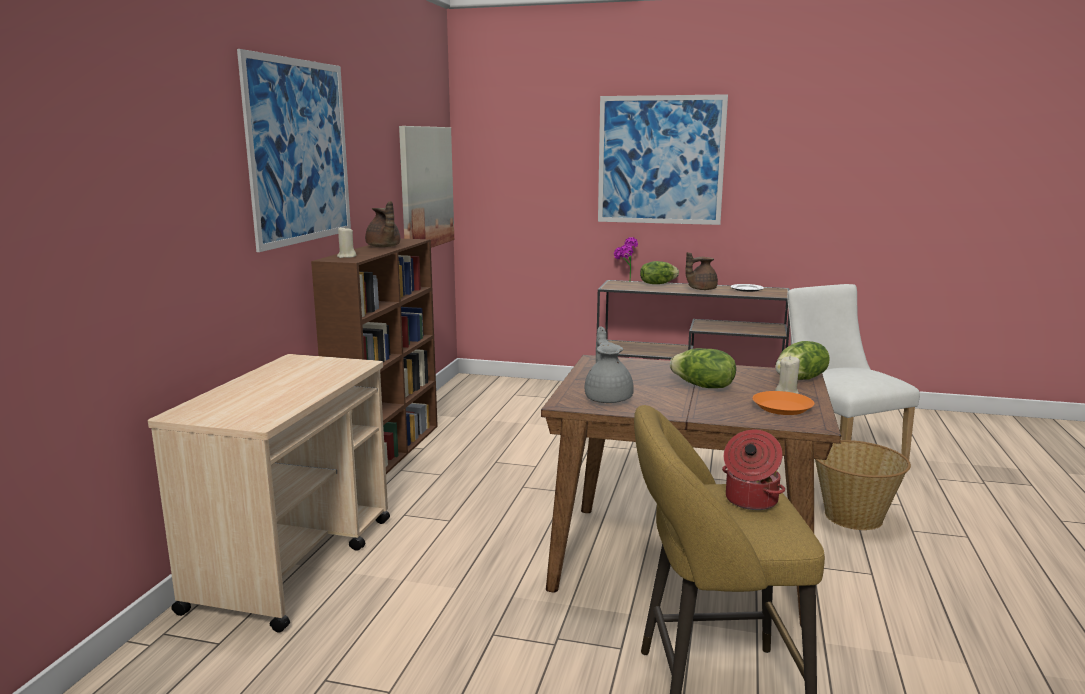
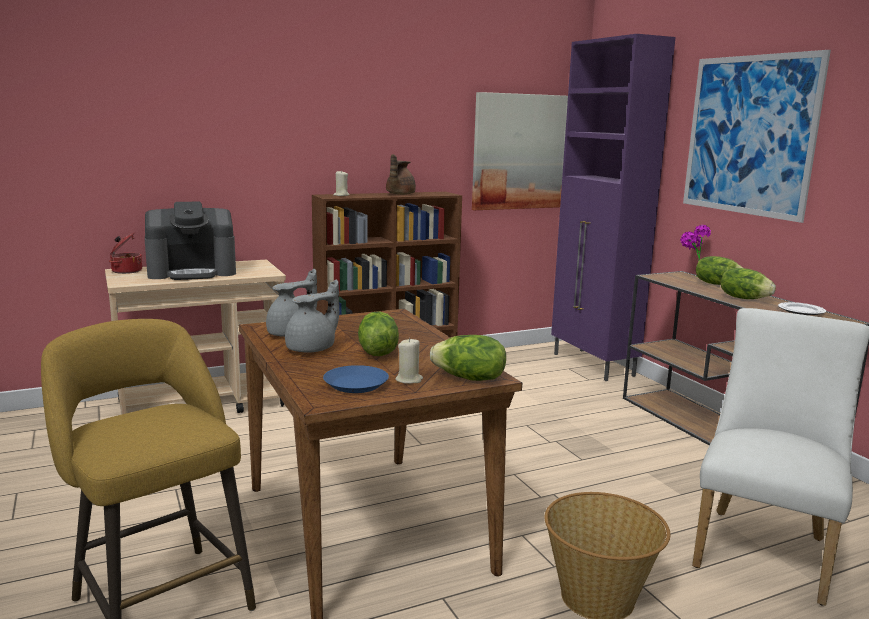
camera: 50 degrees right, 0 degrees up
(277, 387) = (192, 272): none -> coffee machine
(300, 152) = (313, 108): picture -> none
(523, 386) = (593, 365): none -> purple cabinet
(667, 401) = (313, 349): none -> grey teapot
(700, 289) = (744, 298): brown teapot -> lettuce
(750, 500) = (169, 428): cooking pot -> cooking pot (126, 271)
(782, 408) = (355, 384): orange plate -> blue plate

